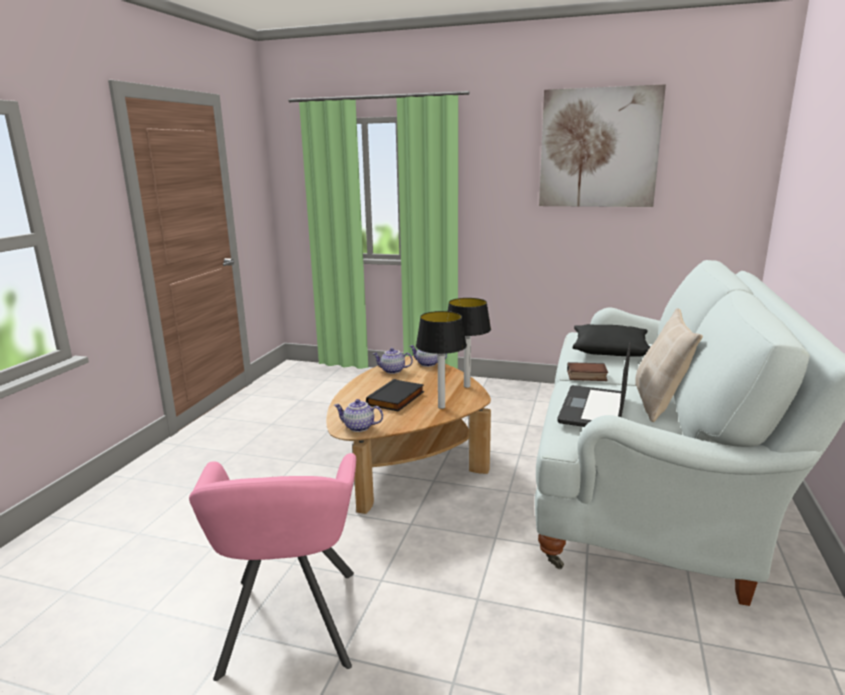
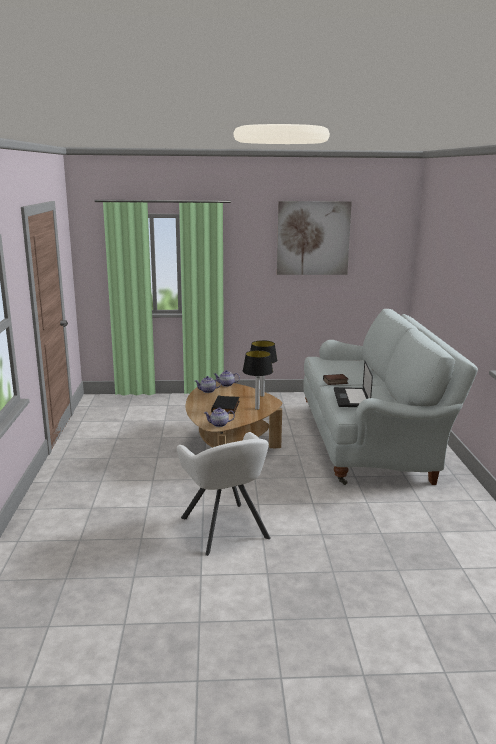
camera: 20 degrees left, 0 degrees up
(289, 621) = (224, 528): pink armchair -> white armchair
(610, 349) = (339, 365): black pillow -> none
(659, 403) = (381, 392): beige pillow -> none

